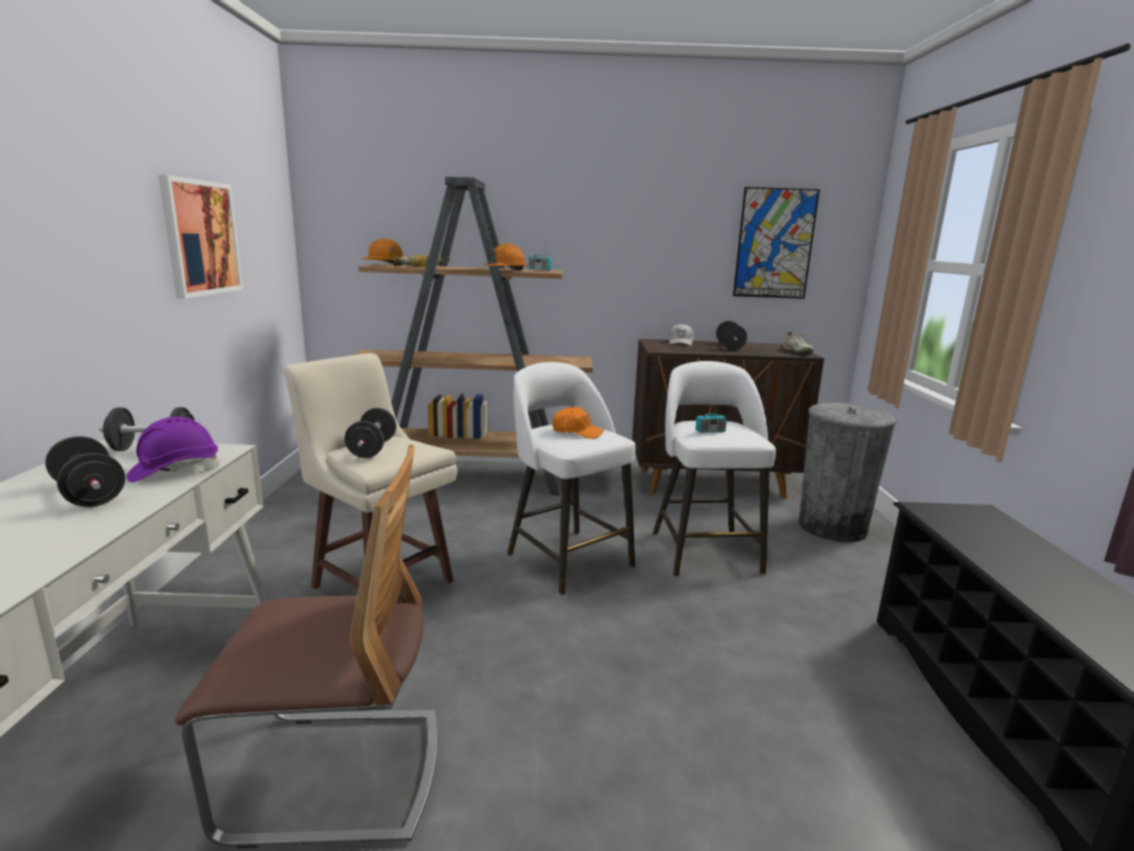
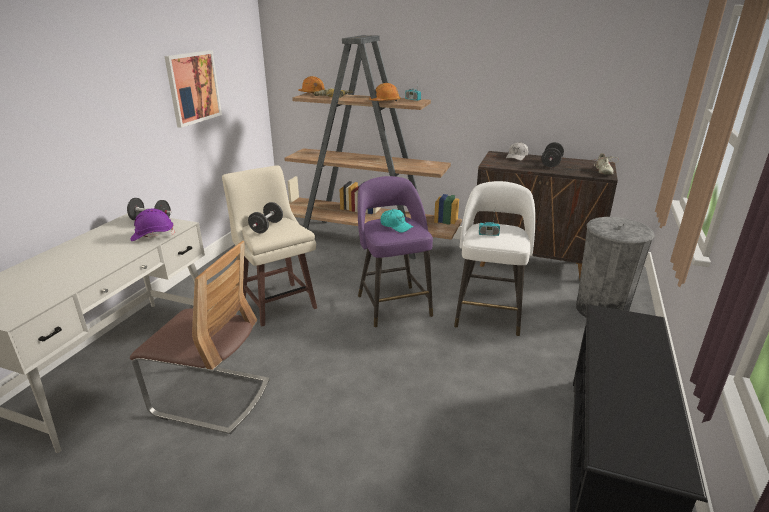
camera: 20 degrees right, 10 degrees up
(89, 494) = (112, 246): black dumbbell -> none
(567, 558) = (393, 304): white stool -> purple stool
(577, 432) = (396, 226): orange cap -> turquoise cap
(774, 244) = (602, 80): picture -> none

